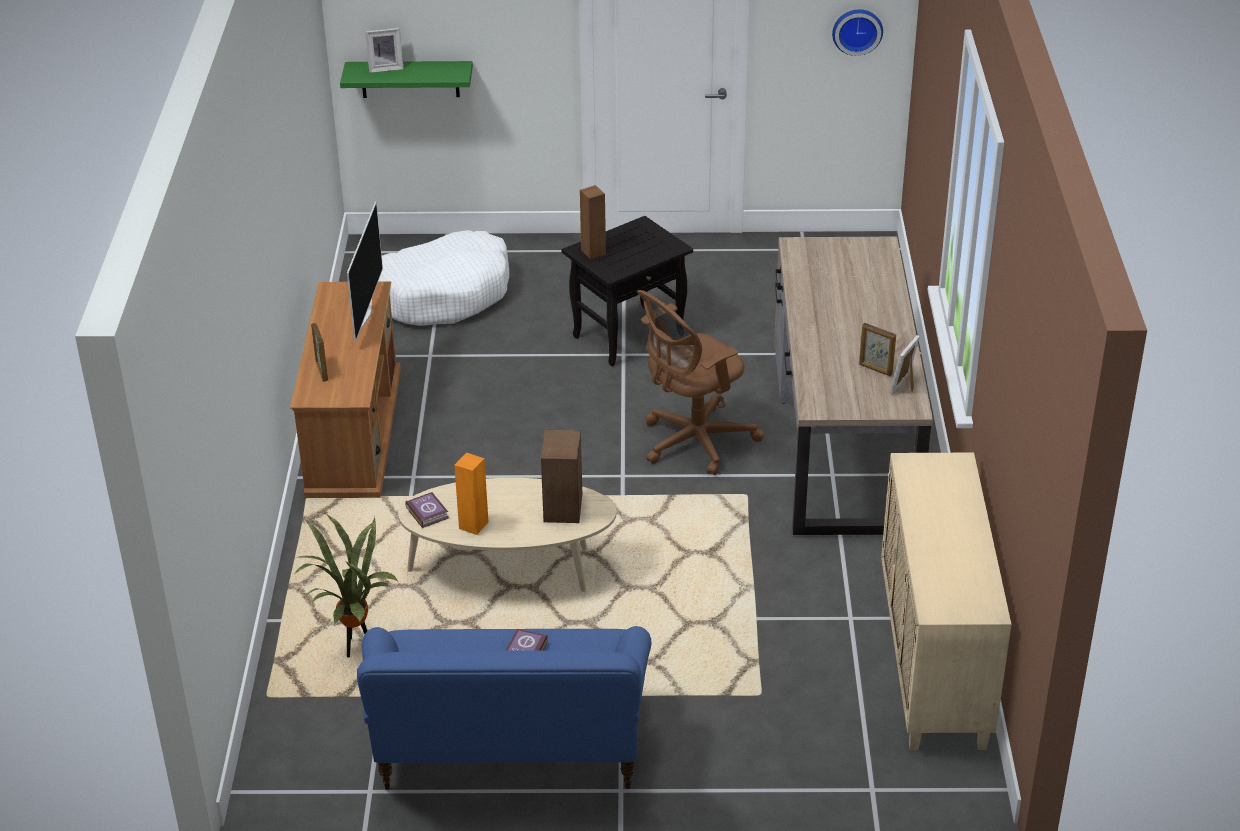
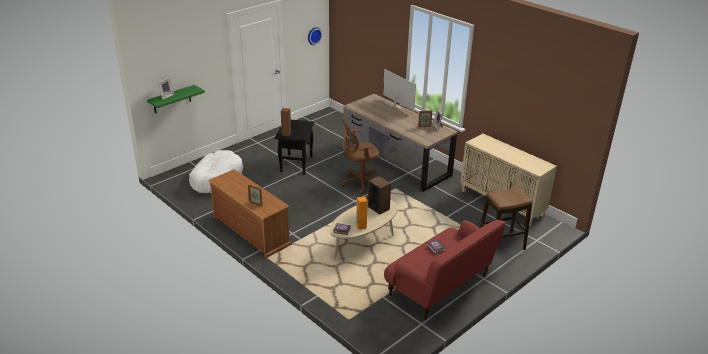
camera: 45 degrees left, 5 degrees down
(355, 649) = (353, 289): potted plant -> none
(364, 313) = (241, 181): television -> television (396, 107)
(510, 749) = (440, 287): blue sofa -> red sofa
(693, 442) = (360, 183): brown office chair -> brown office chair turned 60 degrees clockwise
(773, 749) = (501, 245): none -> stool

